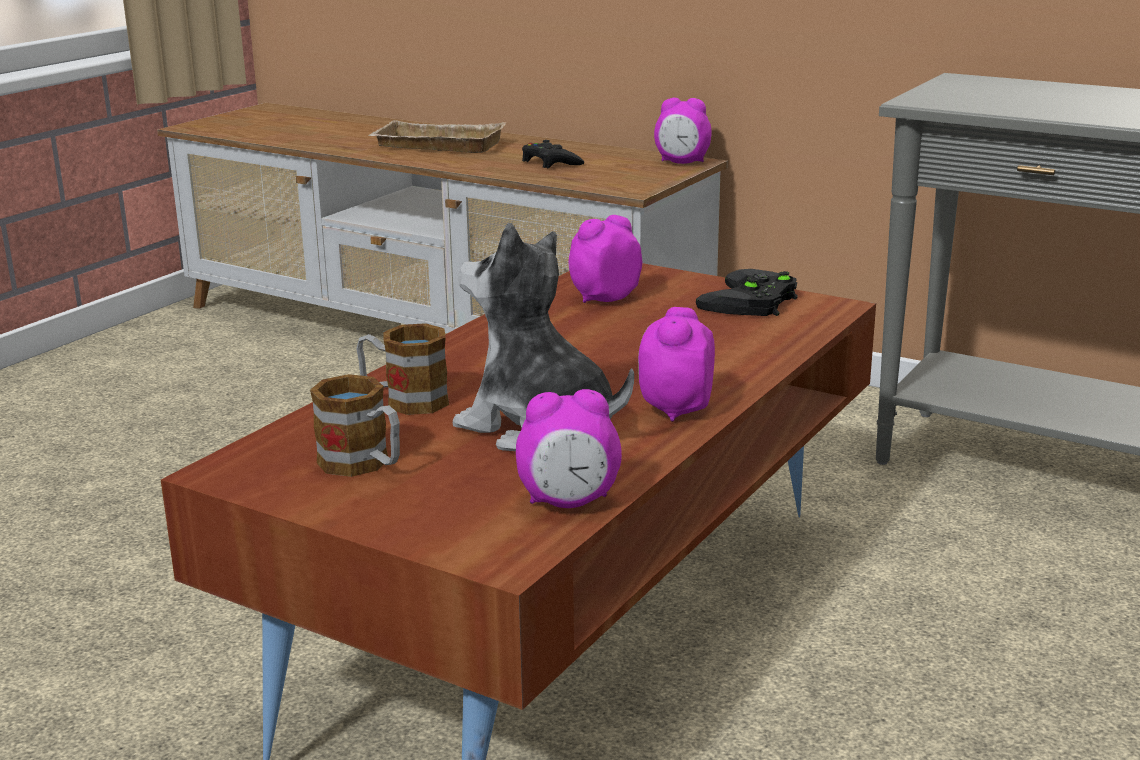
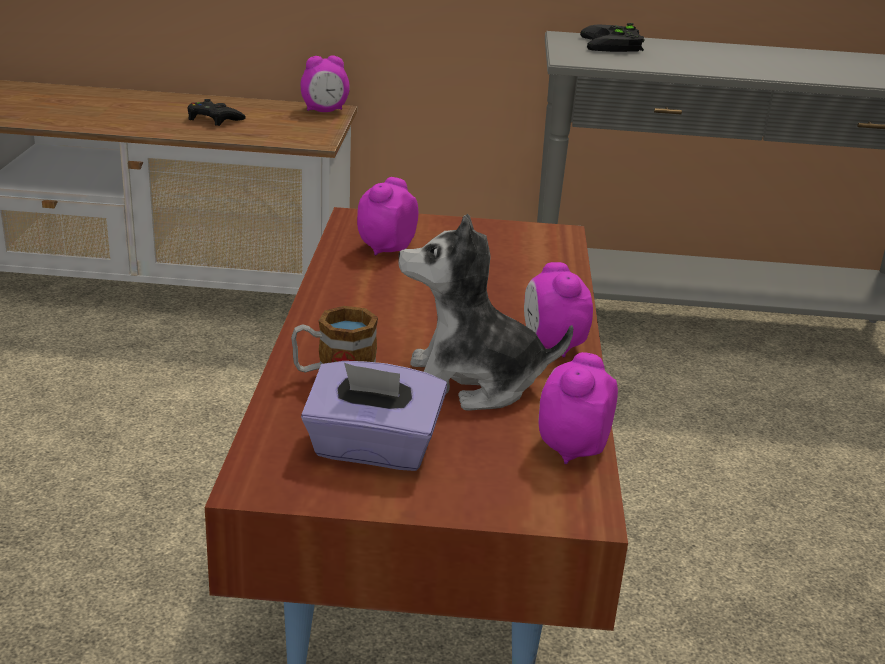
camera: 30 degrees left, 5 degrees up
(363, 465) = (373, 449): mug -> purple tissue box
(435, 146) = (87, 109): beige tray -> none
(569, 502) = (571, 448): alarm clock -> alarm clock turned 150 degrees clockwise
(751, 303) = (500, 237): black game controller -> black game controller (615, 45)

